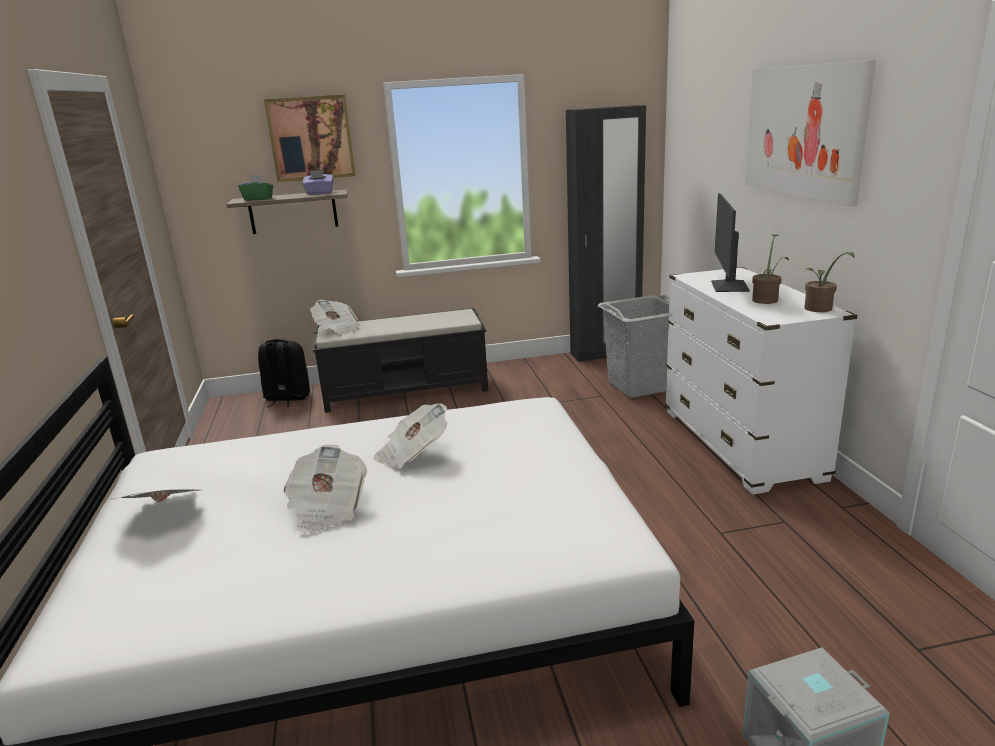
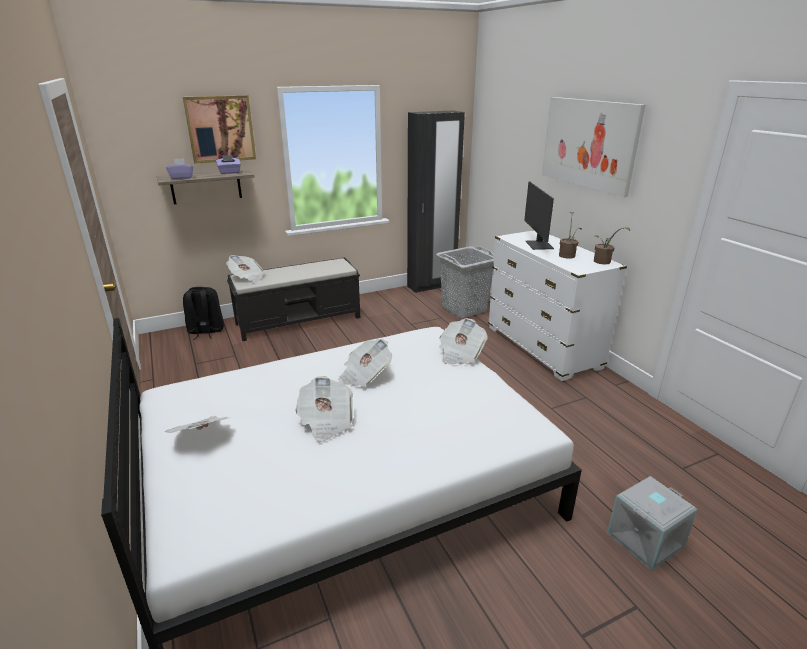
camera: 15 degrees left, 5 degrees up
(258, 199) = (182, 177): green tissue box -> purple tissue box
(563, 434) = (460, 354): none -> newspaper

